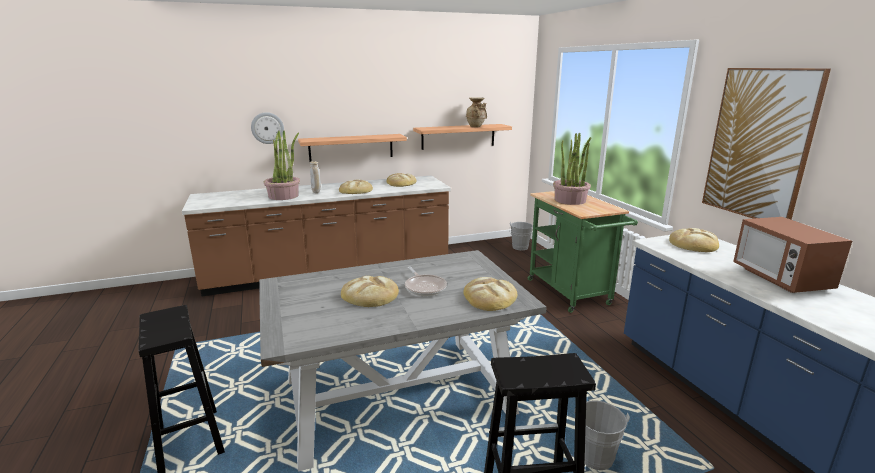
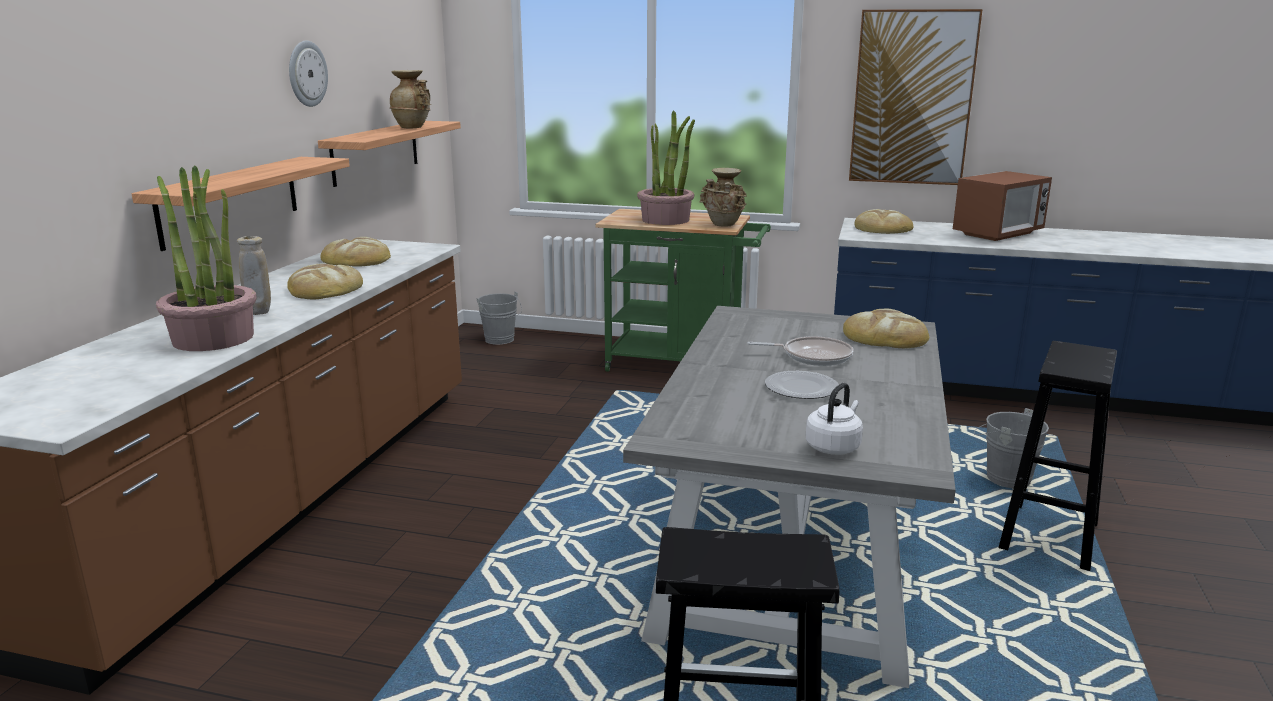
camera: 55 degrees left, 0 degrees up
(267, 128) = (62, 173): wall clock -> wall clock (306, 73)
(295, 318) = (834, 446): none -> white kettle
(370, 295) = (802, 388): bread -> plate
(589, 211) = (723, 225): none -> beige vase
(780, 279) = (998, 234): microwave -> microwave turned 60 degrees counterclockwise

